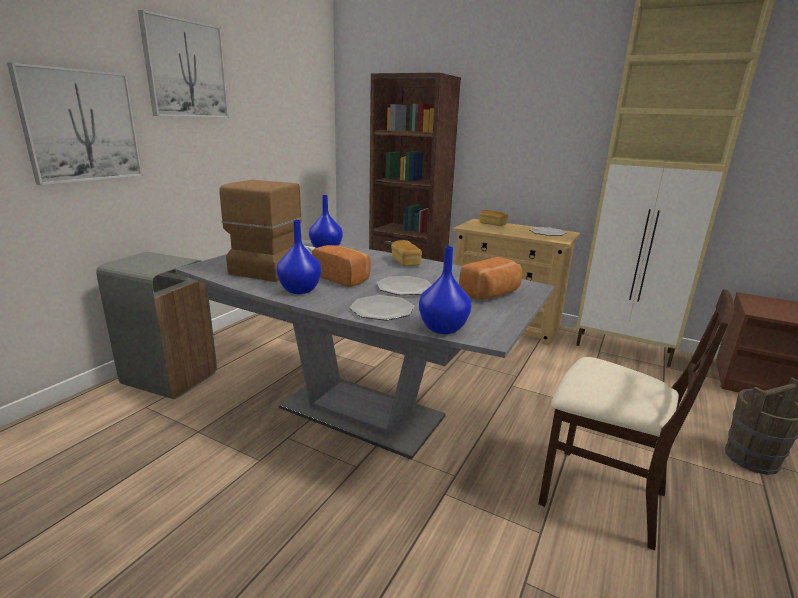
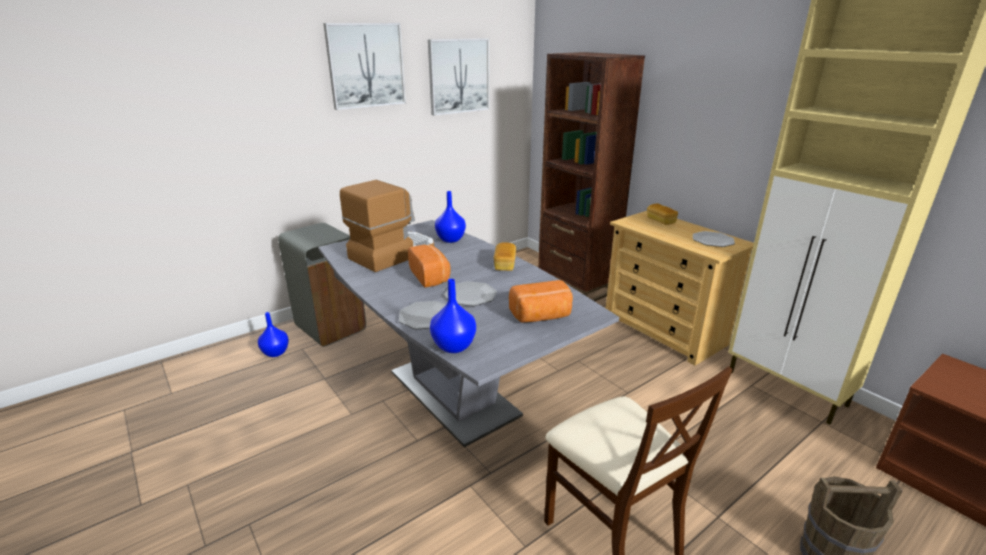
camera: 25 degrees right, 5 degrees up
(81, 126) = (274, 124): picture -> picture (458, 76)
(300, 290) = (384, 284): blue vase -> blue vase (275, 353)

